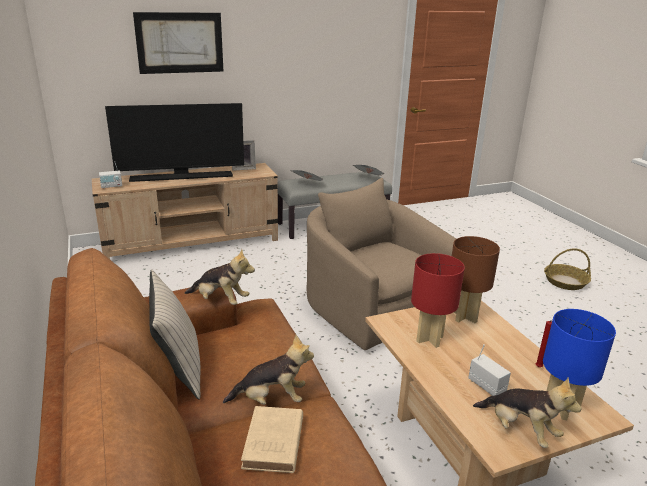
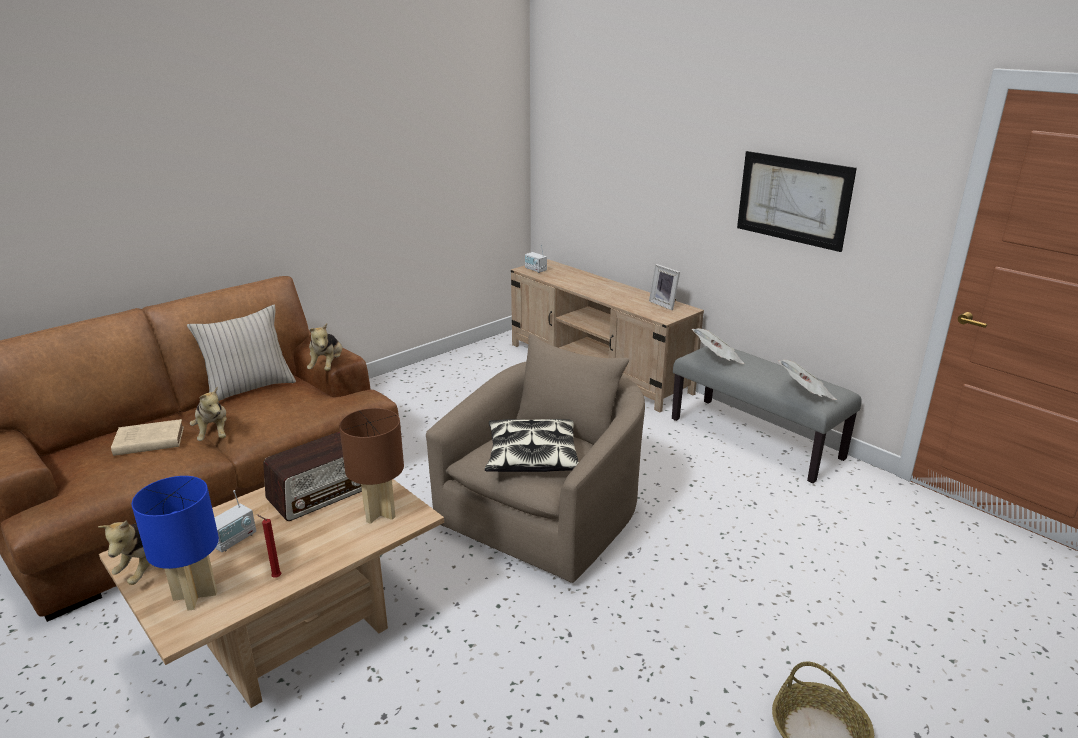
camera: 70 degrees right, 0 degrees up
(180, 43) = (637, 131): picture -> picture (793, 199)
(182, 176) = (597, 286): television -> none
(398, 259) = (532, 456): none -> pillow
(429, 339) = (320, 493): red table lamp -> radio

